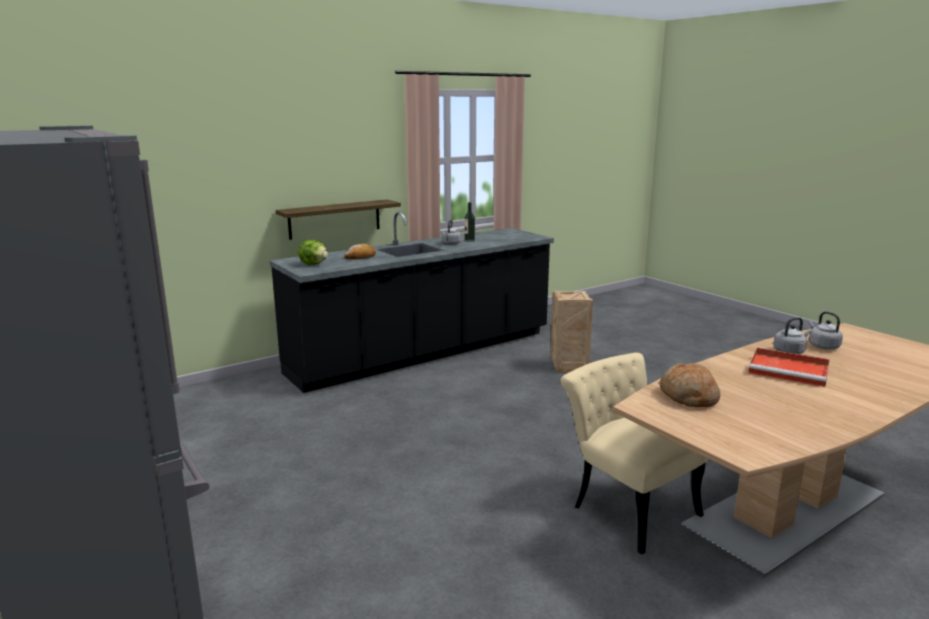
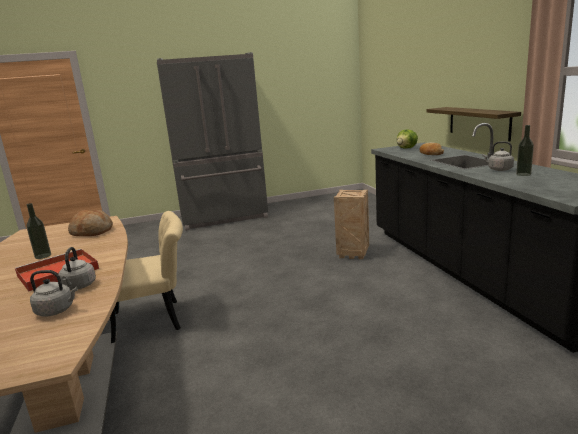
camera: 110 degrees right, 0 degrees up
(568, 366) = (428, 350): crate -> crate (354, 253)
(779, 395) = (43, 256): none -> bottle

